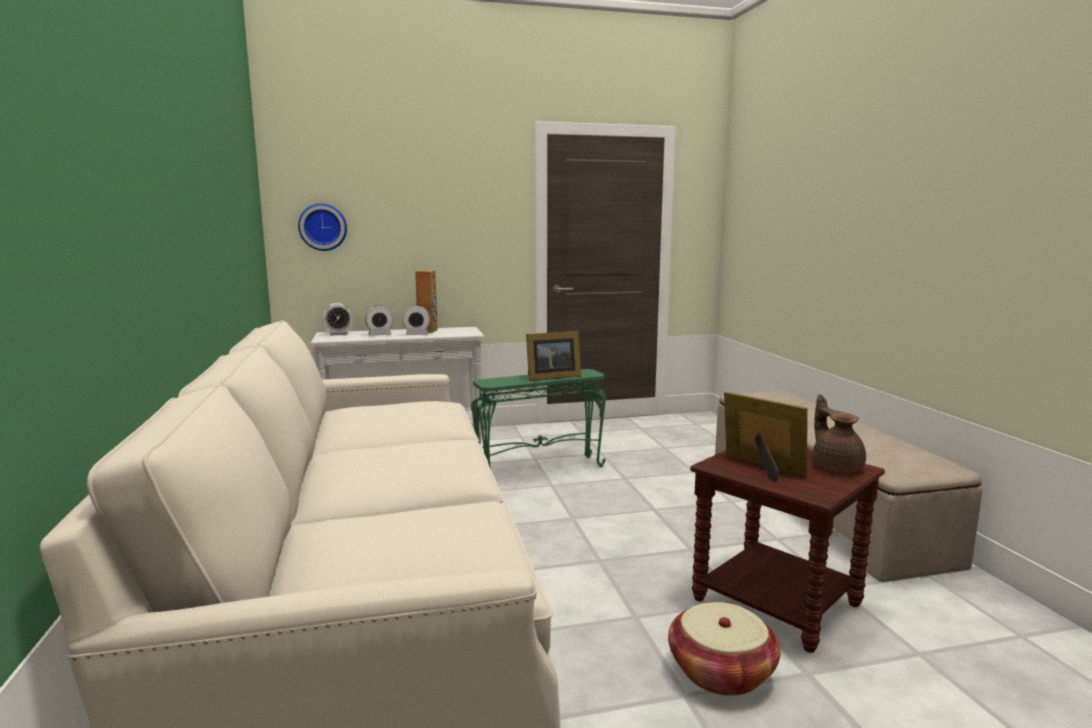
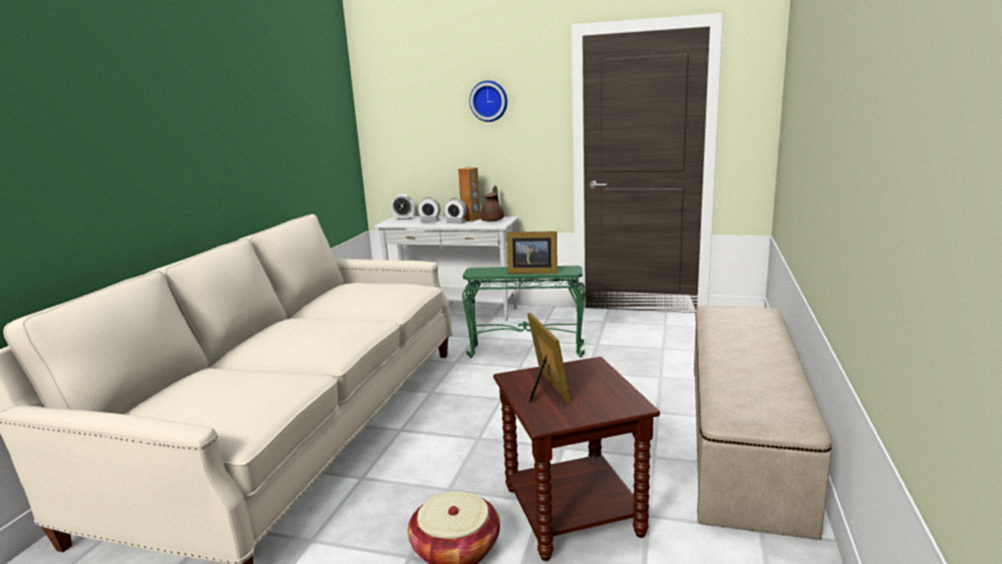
camera: 30 degrees right, 5 degrees up
(323, 227) = (397, 131): wall clock -> wall clock (489, 101)
(836, 466) = (616, 399): brown teapot -> brown teapot (493, 220)

